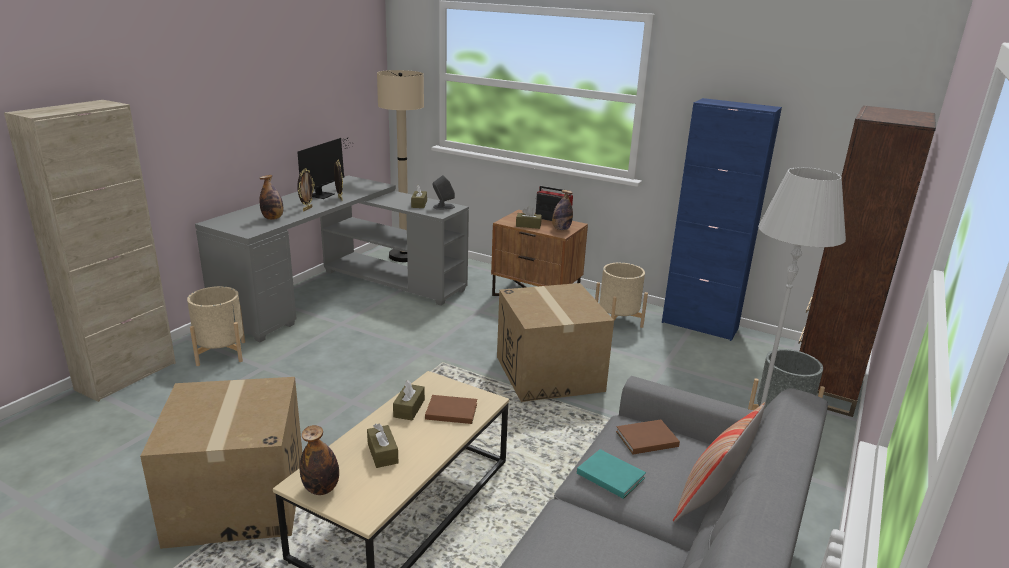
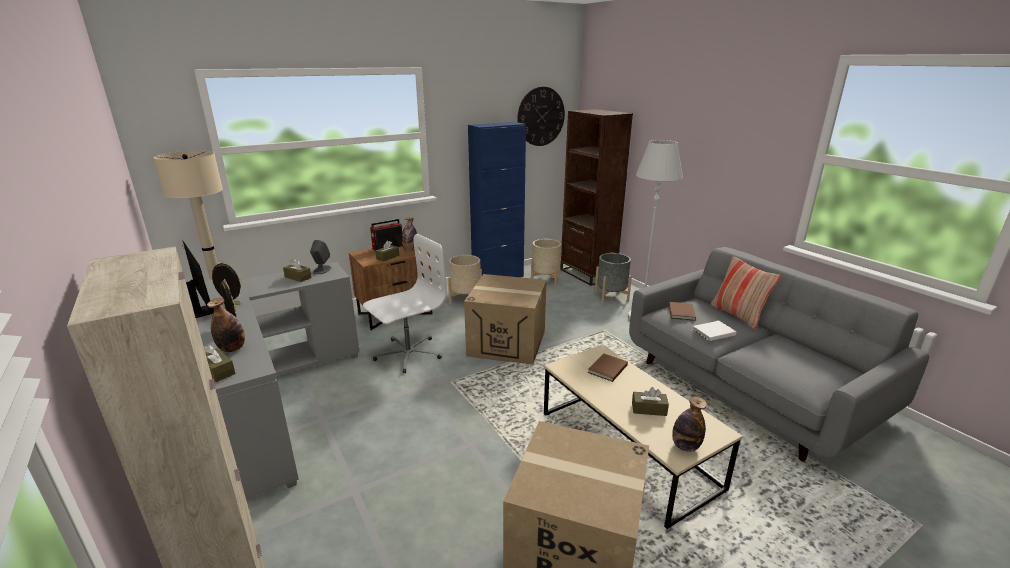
camera: 60 degrees left, 0 degrees up
(221, 353) = (287, 522): beige planter -> beige planter (545, 279)
(409, 408) = (594, 385): brown tissue box -> brown tissue box (218, 371)
(470, 326) = (408, 353): none -> white office chair
(609, 474) = (712, 332): turquoise book -> white book
(845, 109) = (541, 116): none -> wall clock

